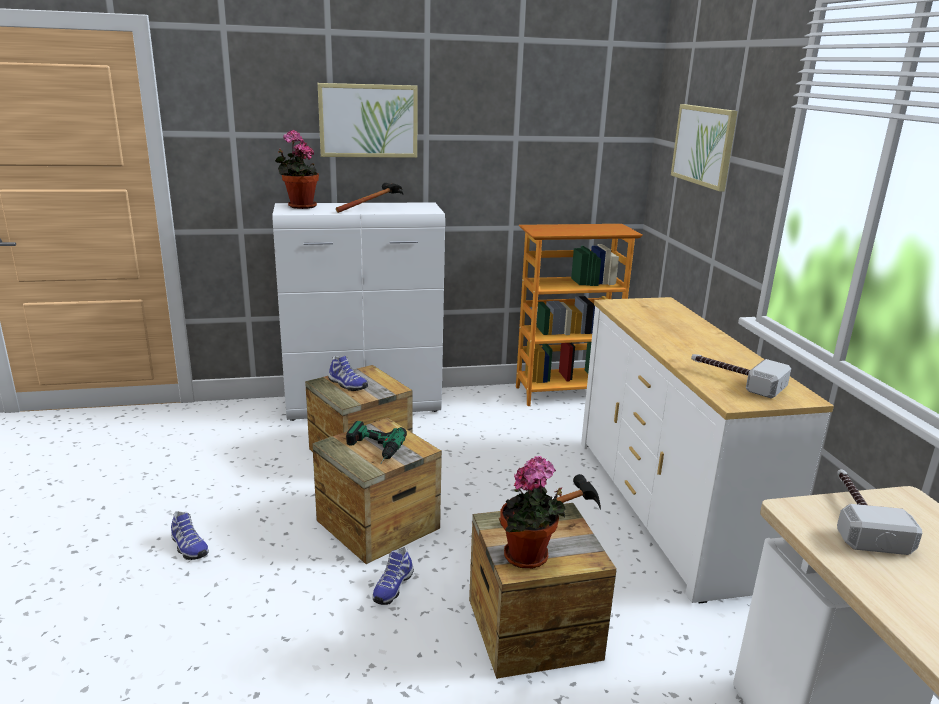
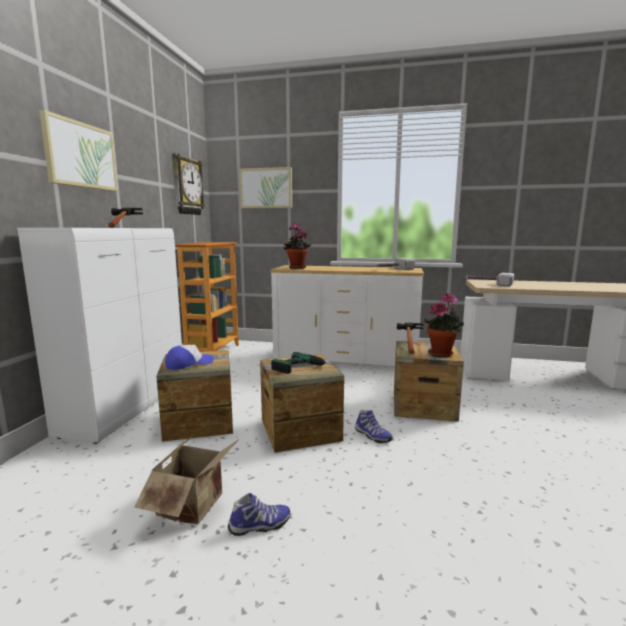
camera: 65 degrees left, 10 degrees down
(211, 504) = (196, 505): none -> cardboard box
(299, 206) = (57, 227): potted plant -> potted plant (296, 268)
(347, 385) = (189, 364): shoe -> cap
(582, 135) = (186, 186): none -> wall clock

